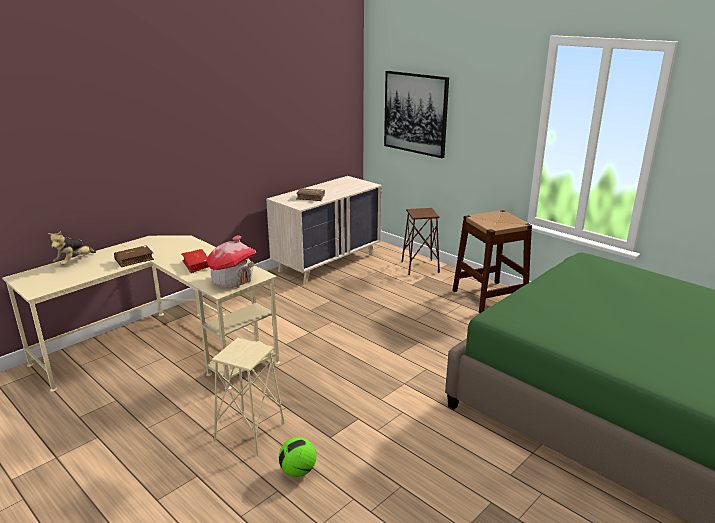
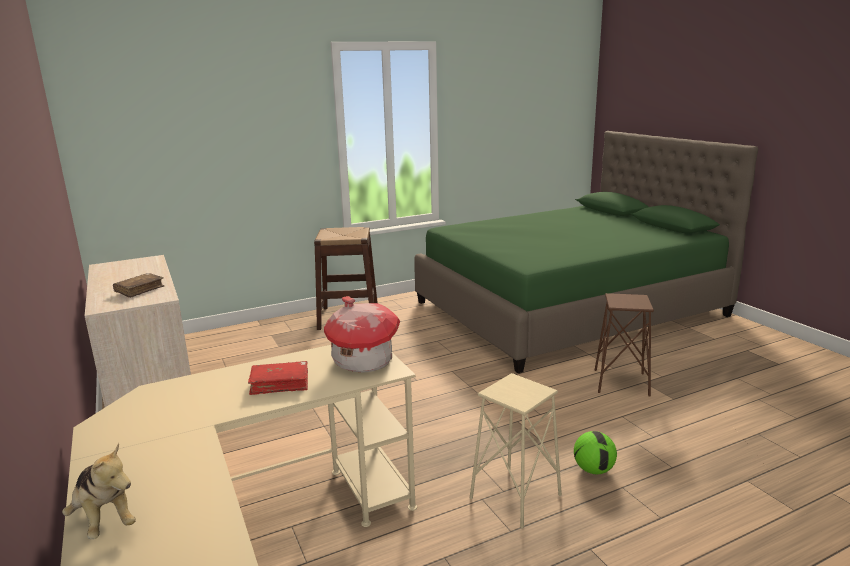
camera: 70 degrees left, 5 degrees down
(134, 260) = (188, 441): brown book -> none
(415, 113) = (169, 152): picture -> none
(420, 267) = (245, 334): brown stool -> brown stool (621, 383)

